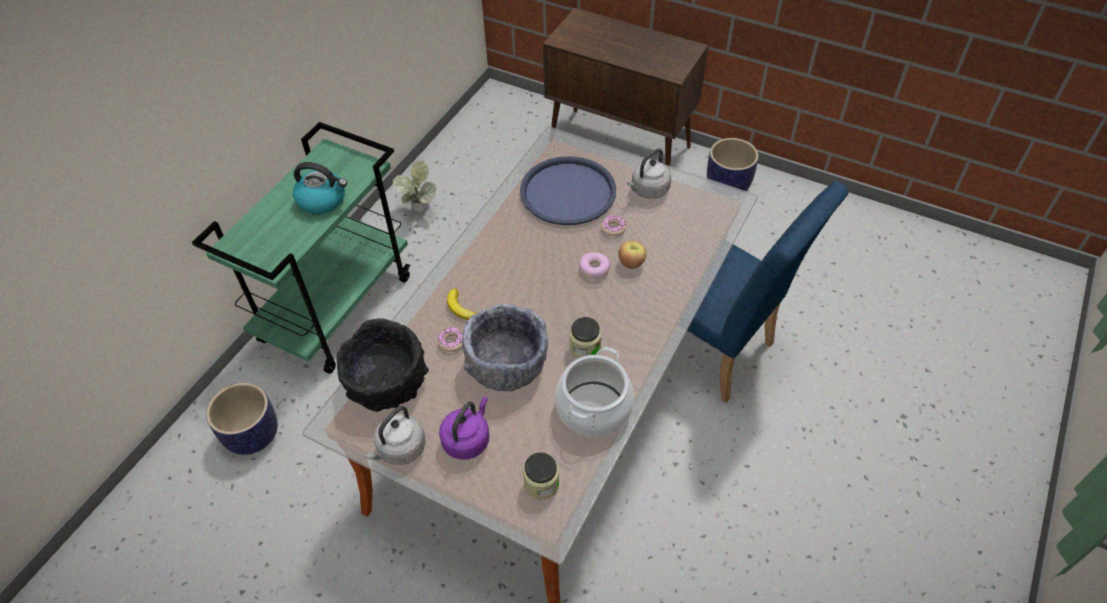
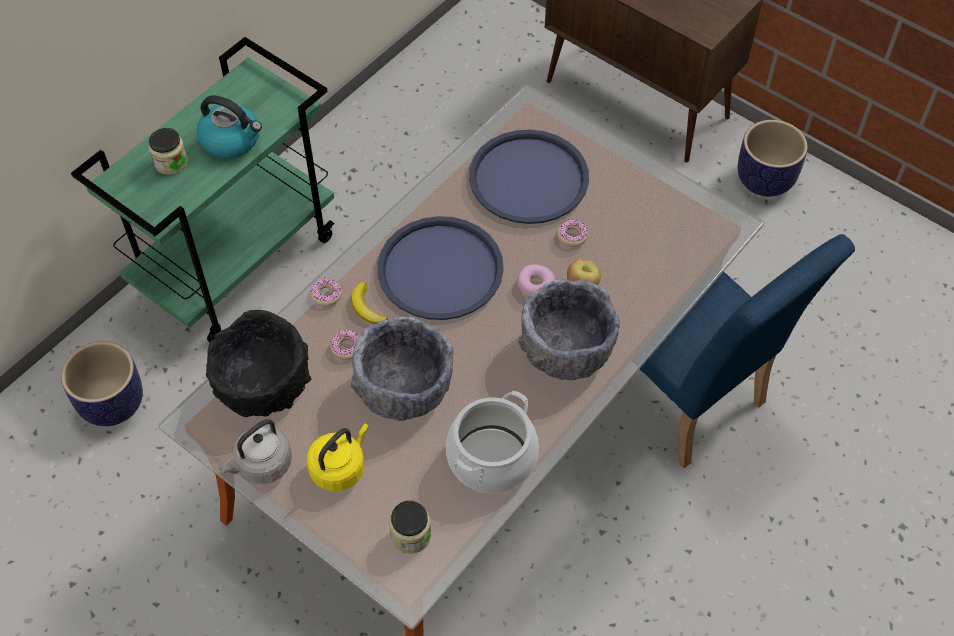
camera: 10 degrees right, 5 degrees up
(419, 212) = (361, 152): potted plant -> none
(425, 304) = (326, 295): none -> donut
(467, 439) = (340, 468): purple kettle -> yellow kettle
(514, 269) = (440, 269): none -> blue tray
(585, 348) = (499, 383): jar -> jar (171, 162)
(631, 312) = (566, 348): none -> grey bowl
(648, 190) = (628, 193): grey kettle -> none

